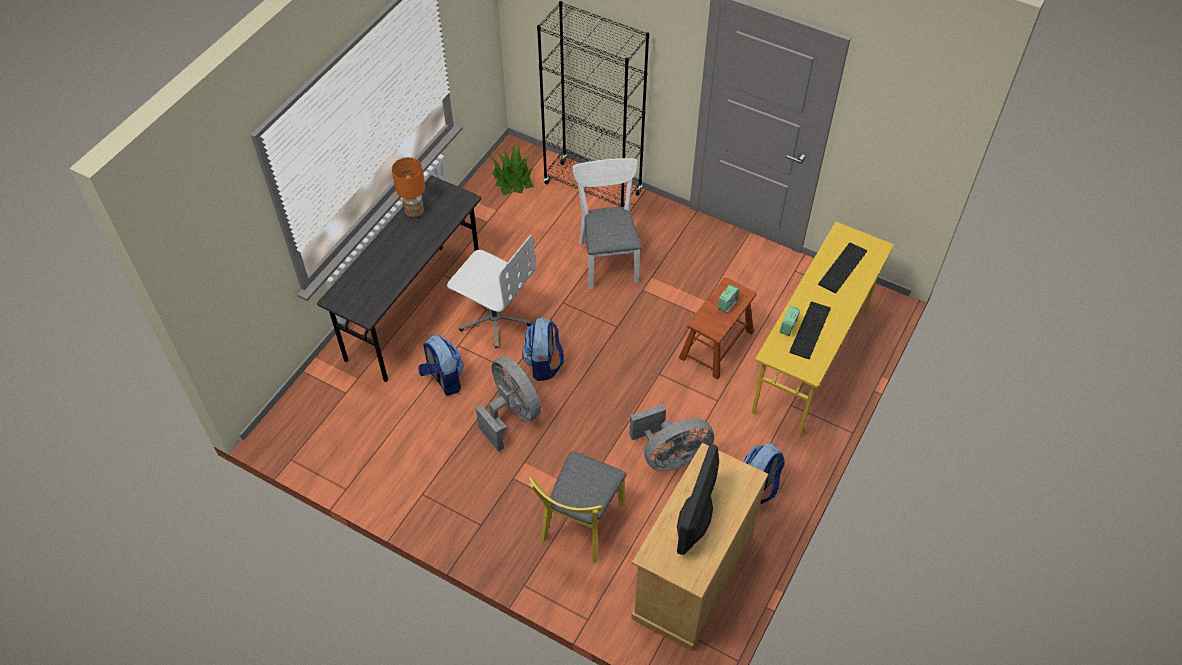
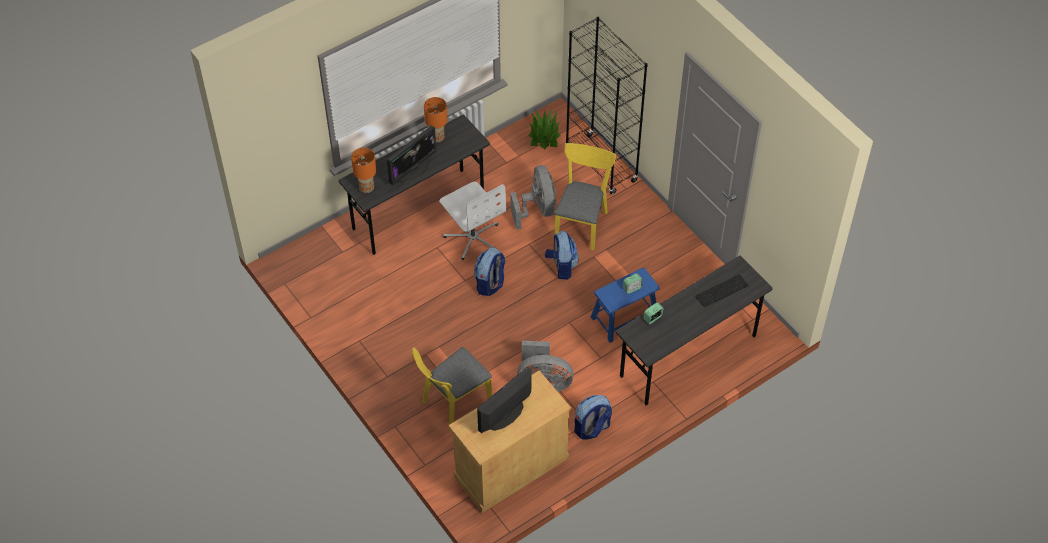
camera: 25 degrees right, 0 degrees up
(359, 301) = (366, 188): none -> orange table lamp
(405, 259) = (413, 170): none -> monitor
(443, 379) = (414, 268): backpack -> backpack (561, 266)
(511, 414) = (448, 310): grey fan -> grey fan (537, 209)
(608, 257) = (582, 222): white chair -> yellow chair
(716, 344) = (624, 317): brown stool -> blue stool
(811, 331) = (667, 327): keyboard -> none
(811, 362) = (688, 357): yellow desk -> grey desk

